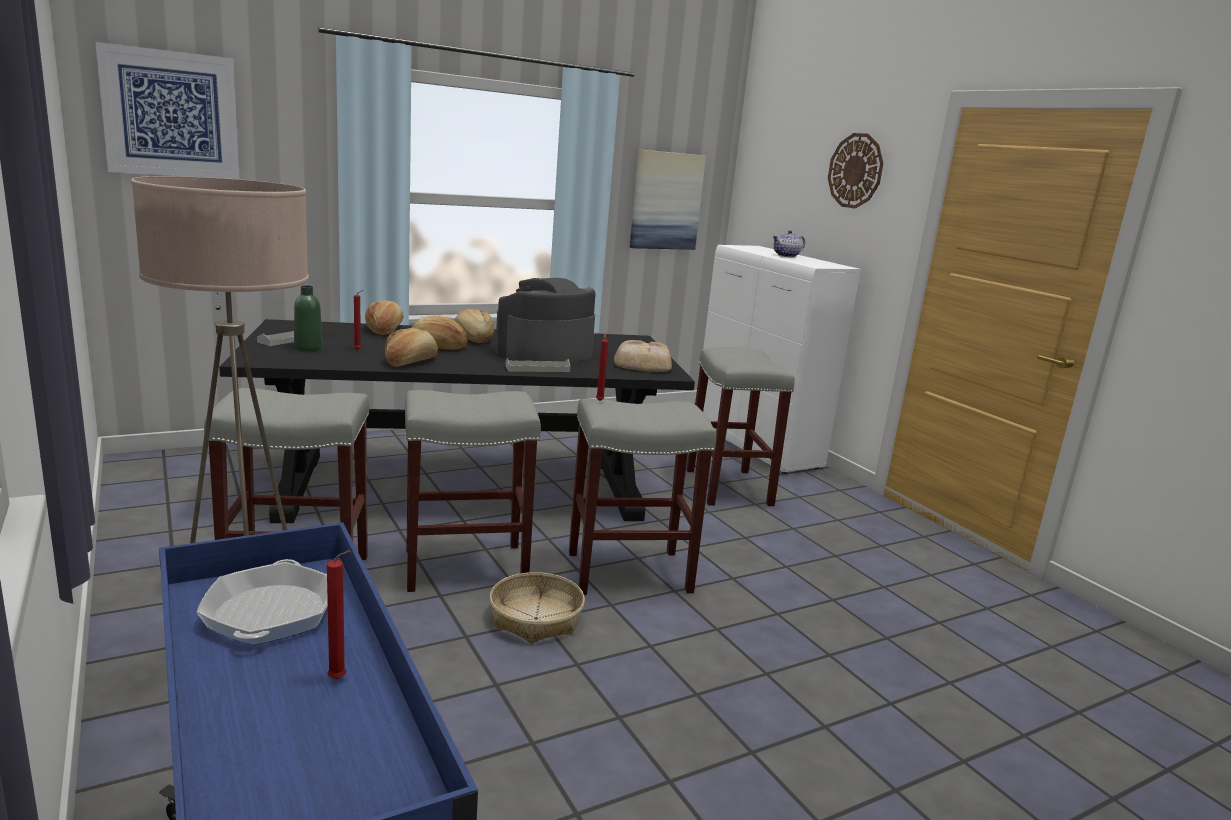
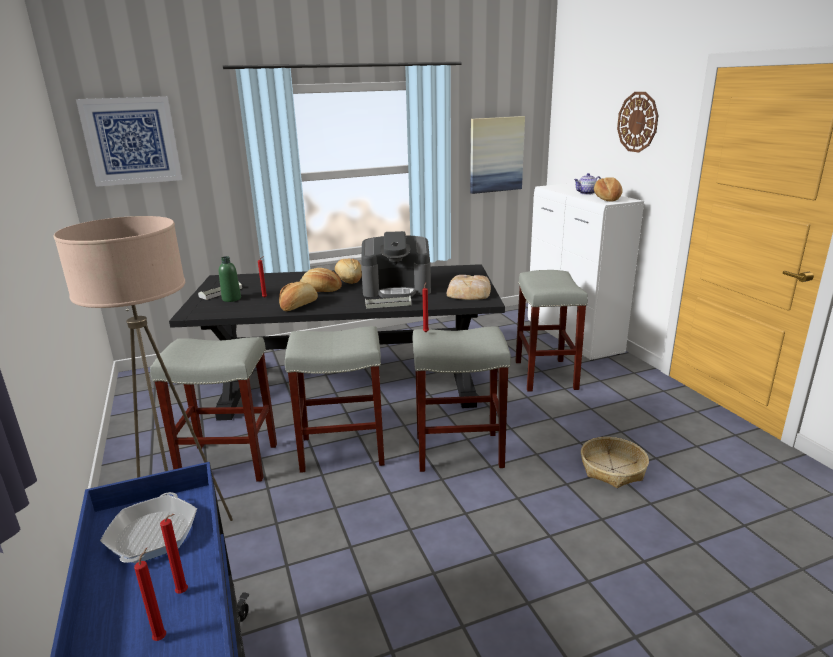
camera: 10 degrees right, 5 degrees up
(322, 730) = (162, 637): none -> red candle
(385, 330) = (288, 277): bread -> bread (607, 198)
(536, 618) = (386, 492): basket -> basket (612, 469)
(544, 353) = (397, 289): coffee machine -> coffee machine turned 150 degrees counterclockwise

